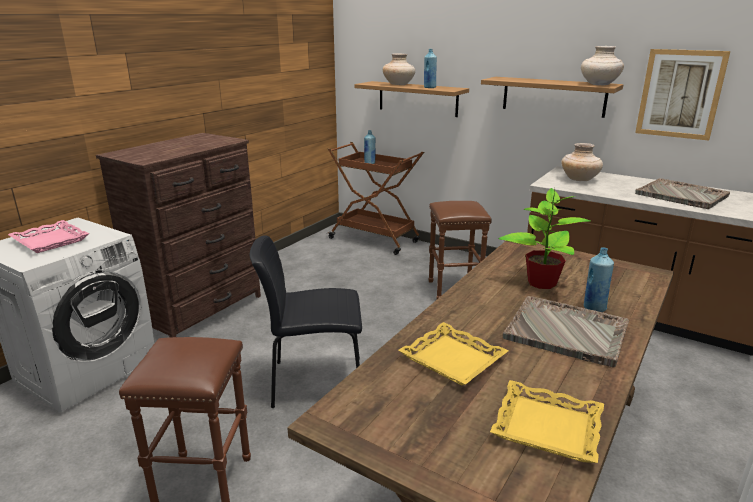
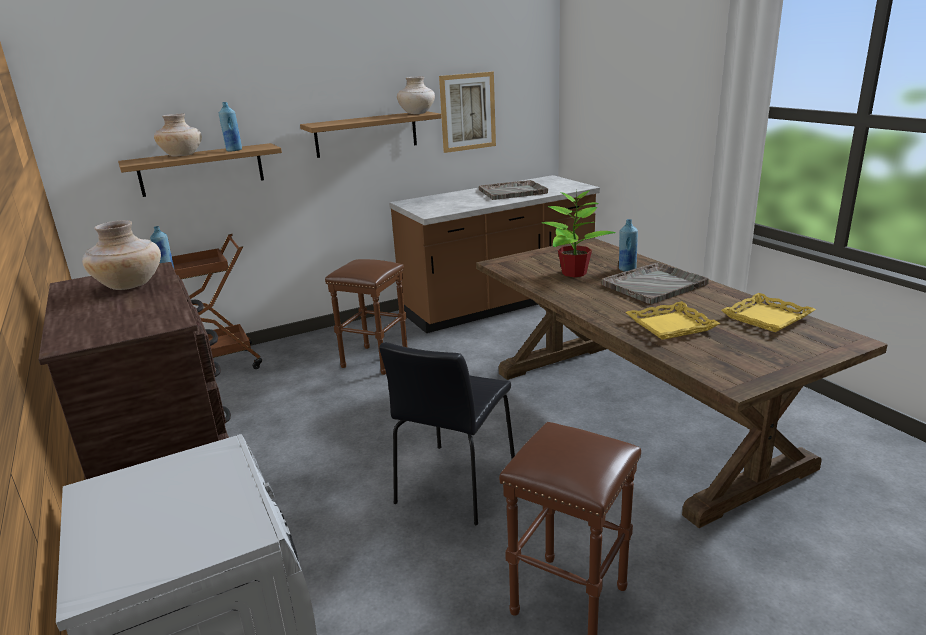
camera: 60 degrees left, 0 degrees up
(49, 241) = (160, 514): pink tray -> none
(579, 180) = (437, 204): beige vase -> beige vase (130, 285)

